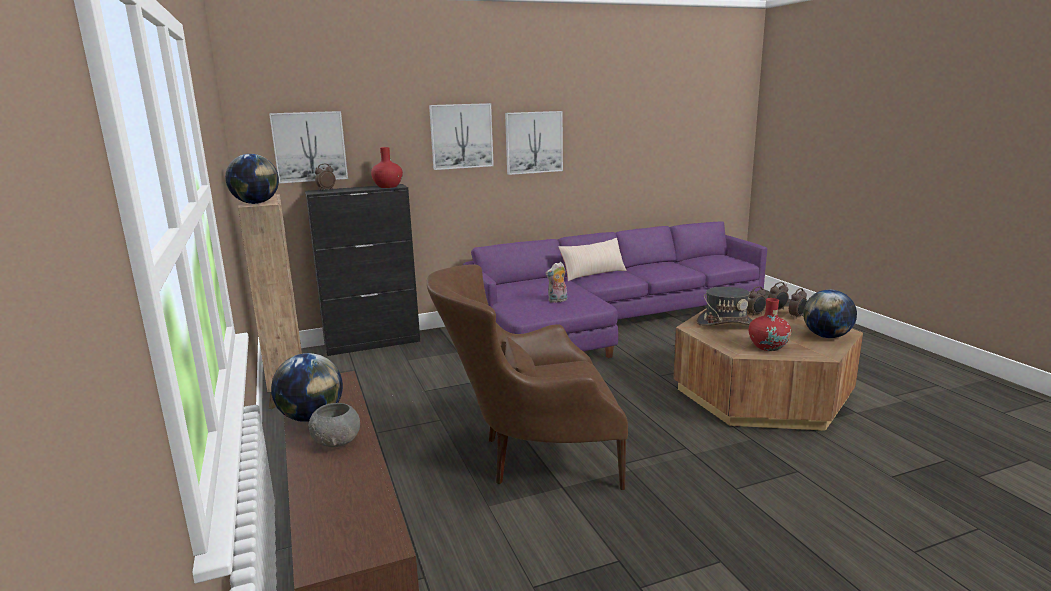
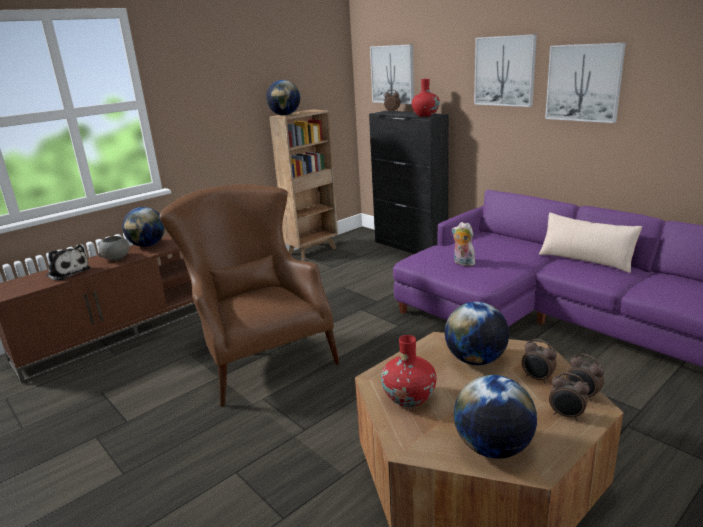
camera: 70 degrees right, 5 degrees up
(343, 485) = (68, 272): none -> plush toy
(725, 323) = (475, 360): grey hat -> globe

